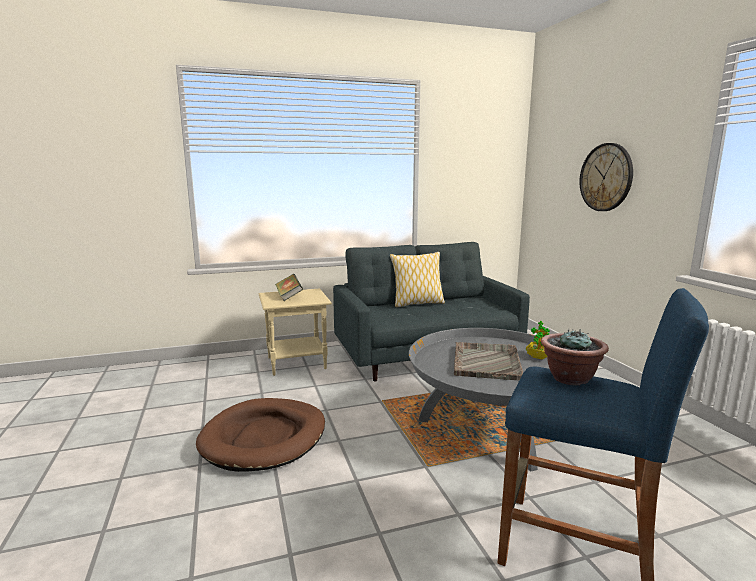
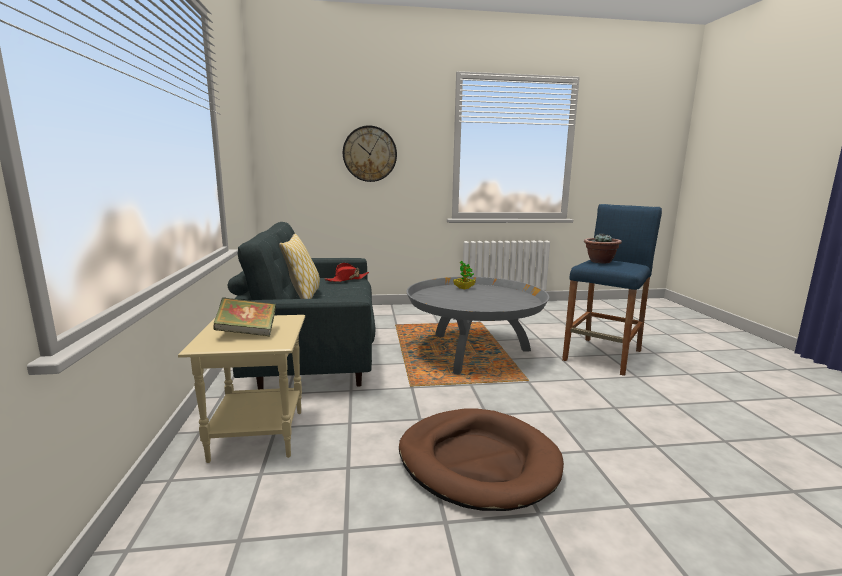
camera: 80 degrees left, 0 degrees up
(486, 362) = (471, 300): grey tray -> none
(490, 307) = (347, 279): none -> red hat

